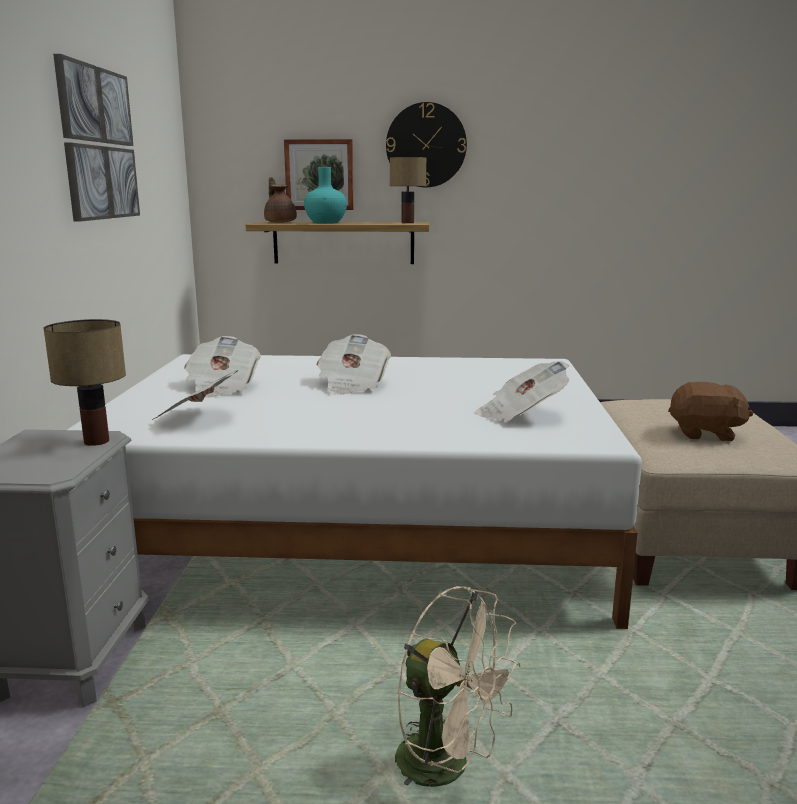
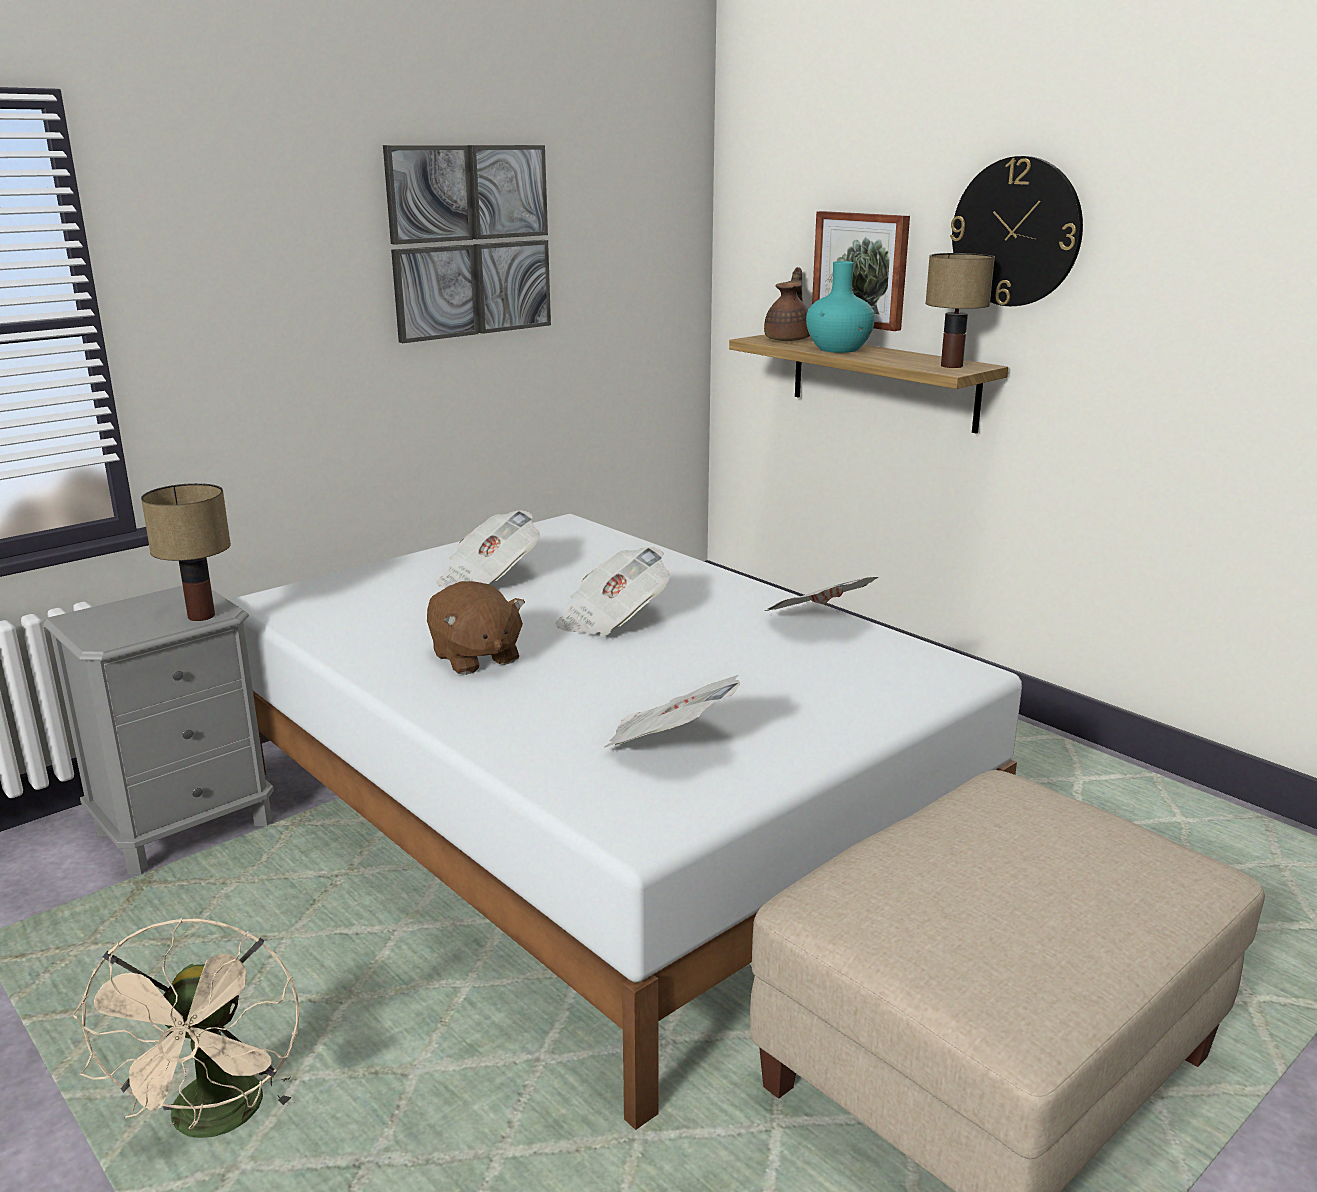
camera: 45 degrees right, 5 degrees up
(197, 418) = (376, 613): newspaper -> newspaper (818, 622)
(705, 434) = (962, 901): brown plush toy -> brown plush toy (475, 658)

